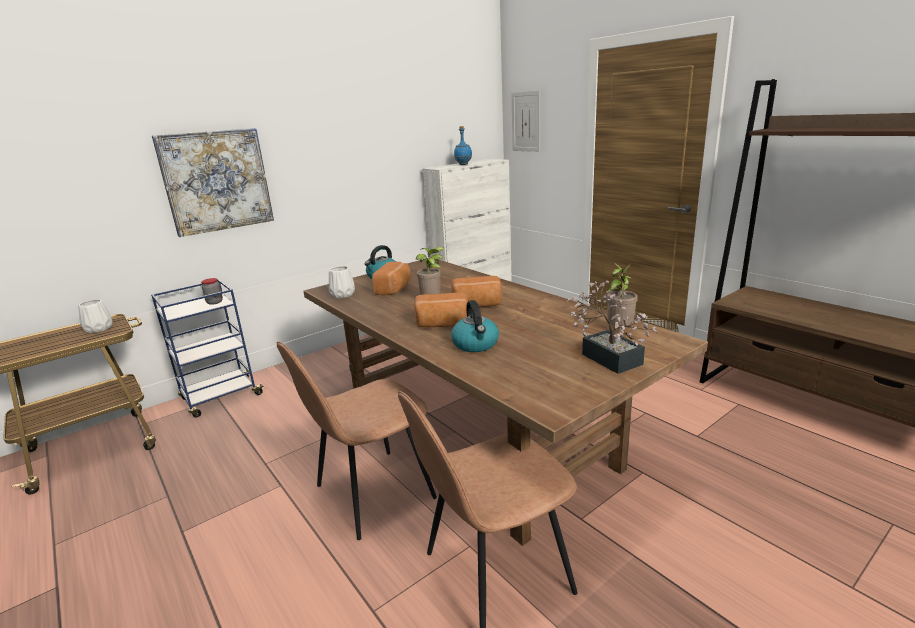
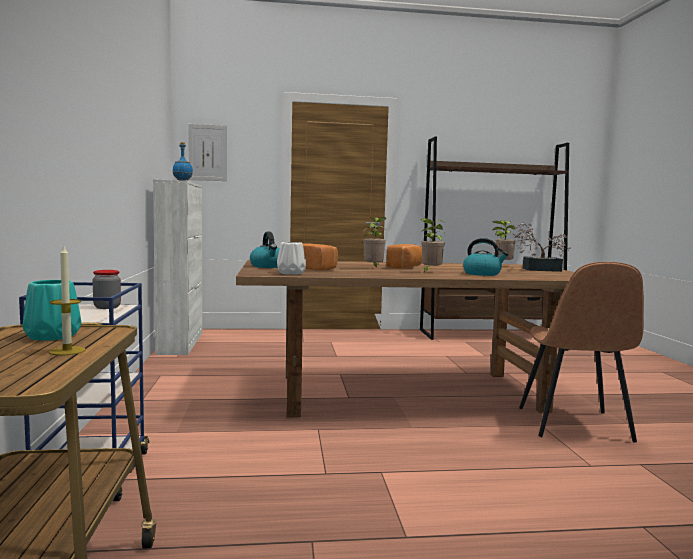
camera: 60 degrees left, 15 degrees down
(62, 344) = (67, 351): none -> candle
(98, 329) = (52, 336): white vase -> turquoise vase
(217, 181) = (58, 133): picture -> none
(372, 493) = (444, 438): brown chair -> none
(442, 324) = (430, 272): bread -> potted plant

